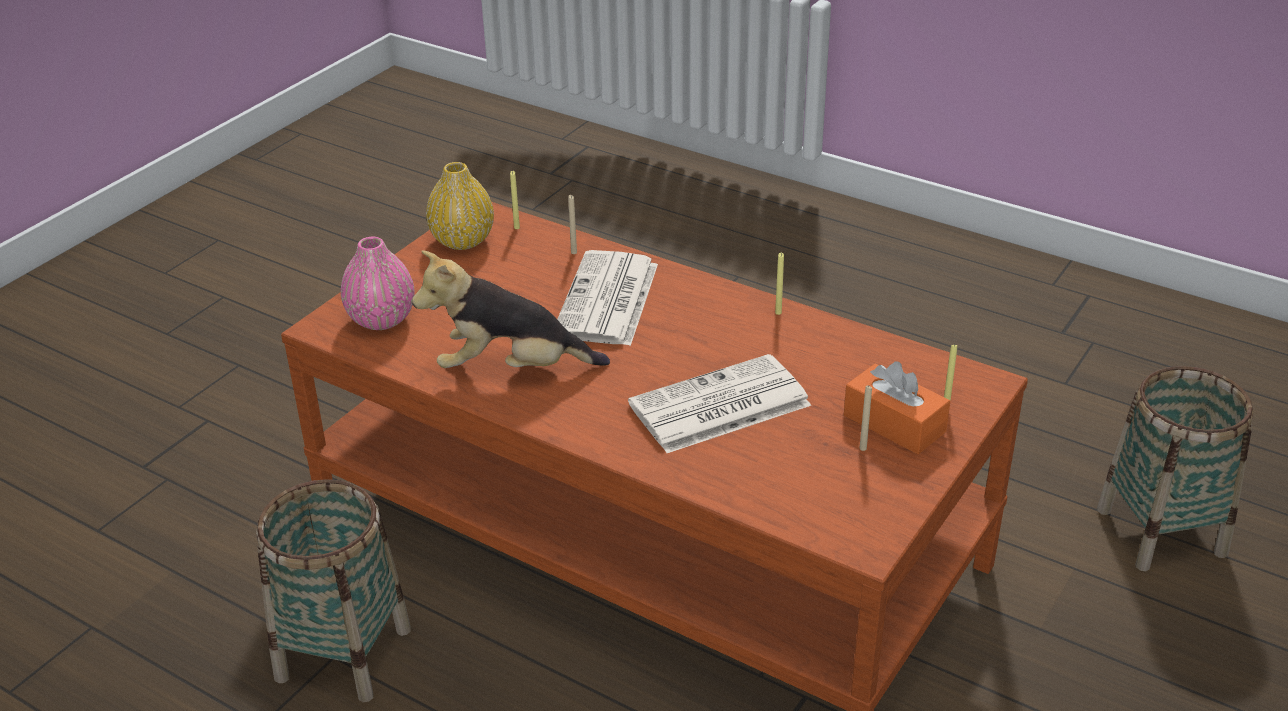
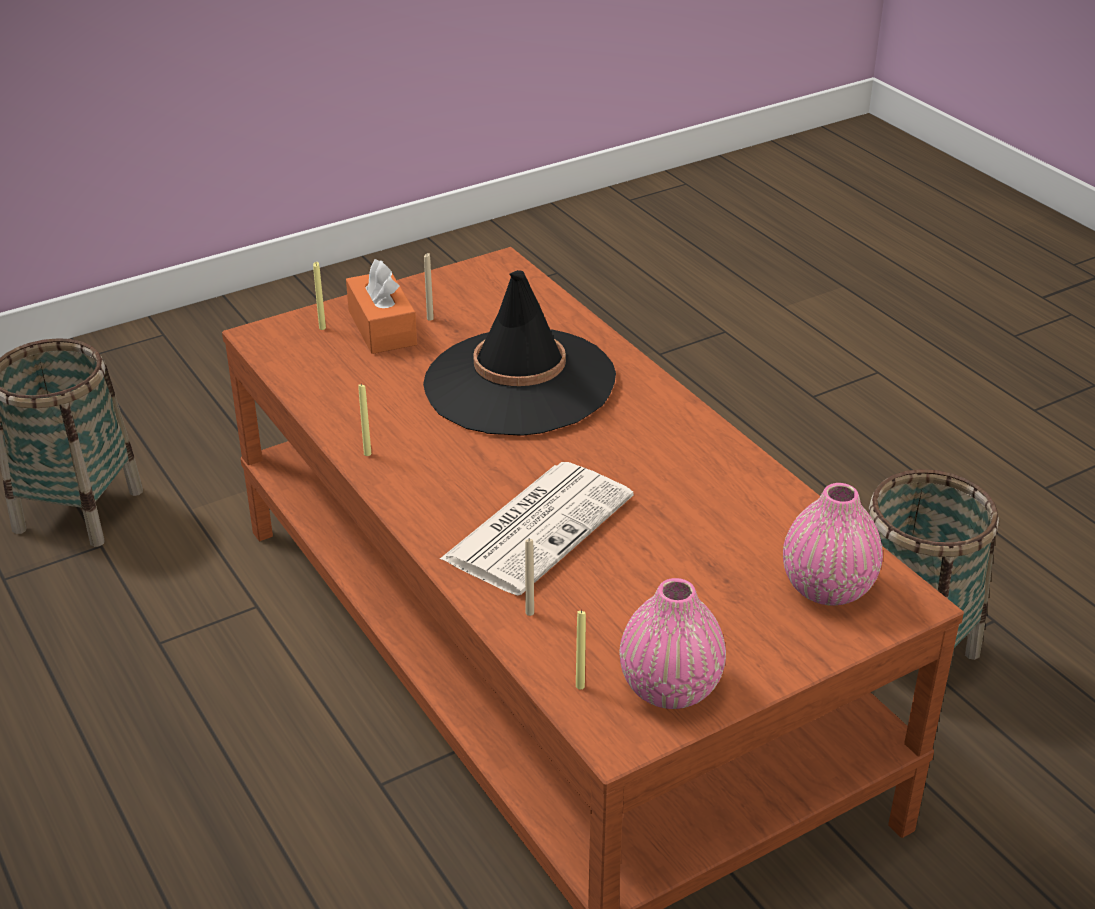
camera: 155 degrees left, 0 degrees up
(462, 240) = (670, 688): yellow vase -> pink vase
(511, 368) = (698, 478): plush toy -> none
(718, 406) = (519, 383): newspaper -> black hat

